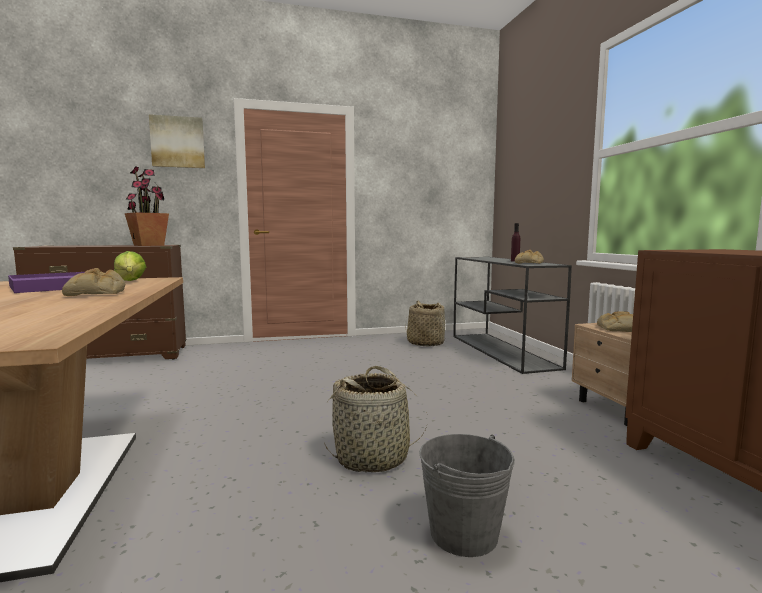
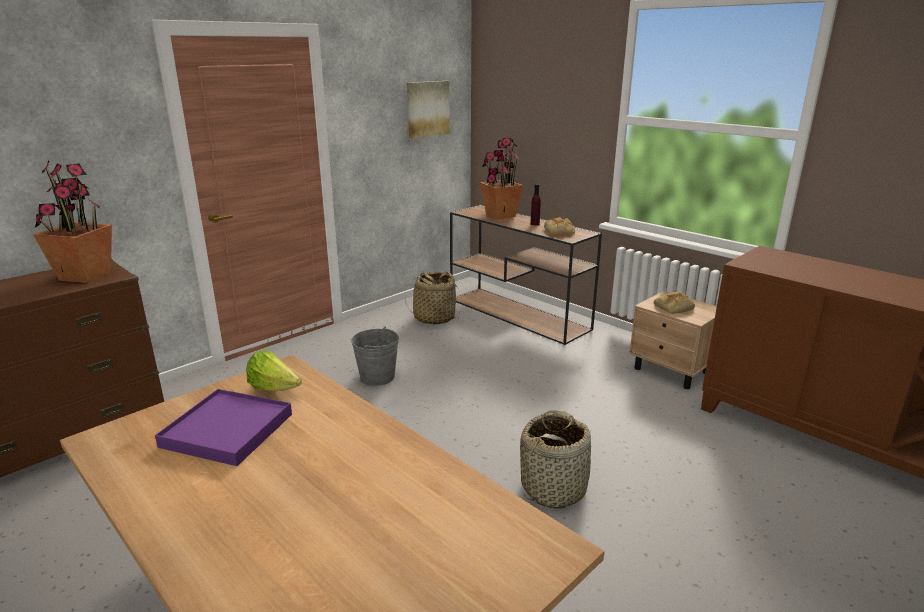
camera: 30 degrees left, 15 degrees up
(96, 293) = (336, 437): bread -> none
(177, 142) = (75, 99): picture -> picture (427, 108)
(464, 534) = (681, 531): grey bucket -> grey bucket (377, 377)
(493, 258) = (500, 215): none -> potted plant
(502, 351) = (519, 314): grey console table -> brown console table

